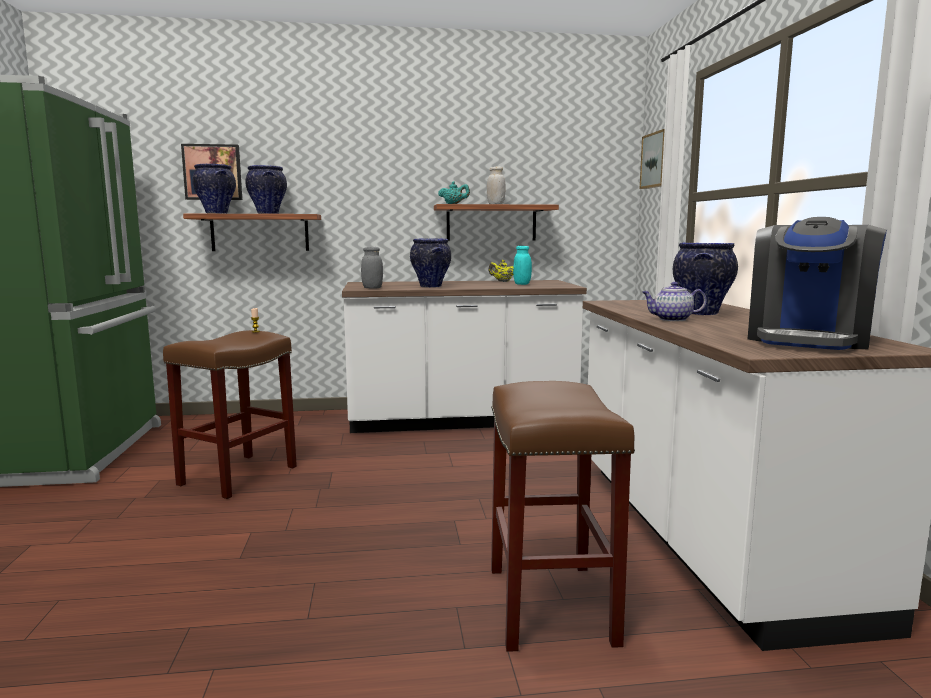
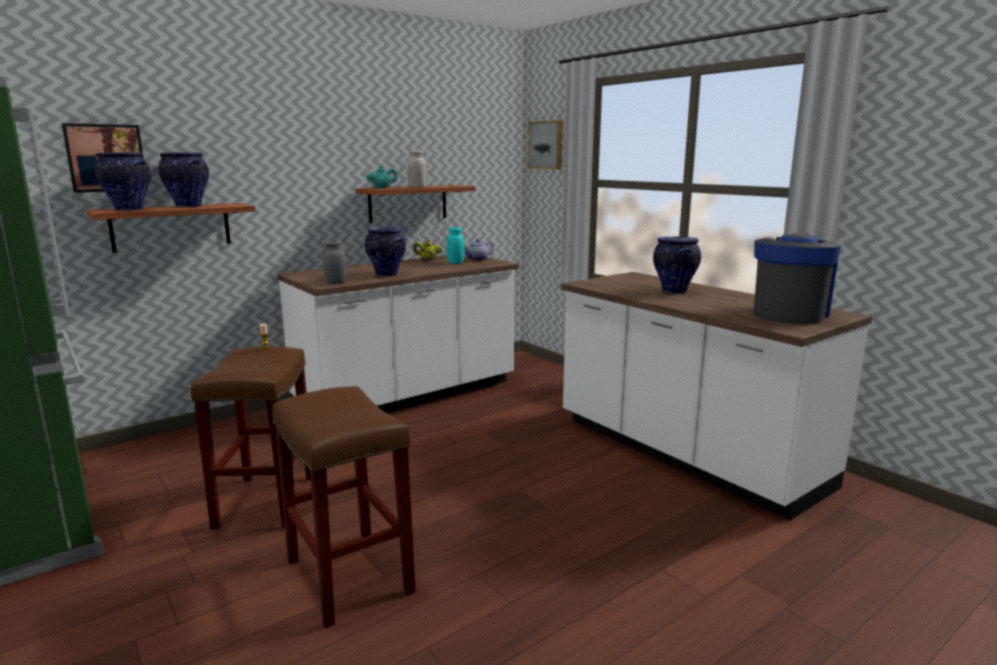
camera: 30 degrees left, 5 degrees up
(548, 603) = (653, 531): brown stool -> brown stool (347, 575)
(671, 319) = (674, 301): teapot -> teapot (477, 259)
(807, 340) = (789, 313): coffee machine -> coffee machine turned 150 degrees counterclockwise

